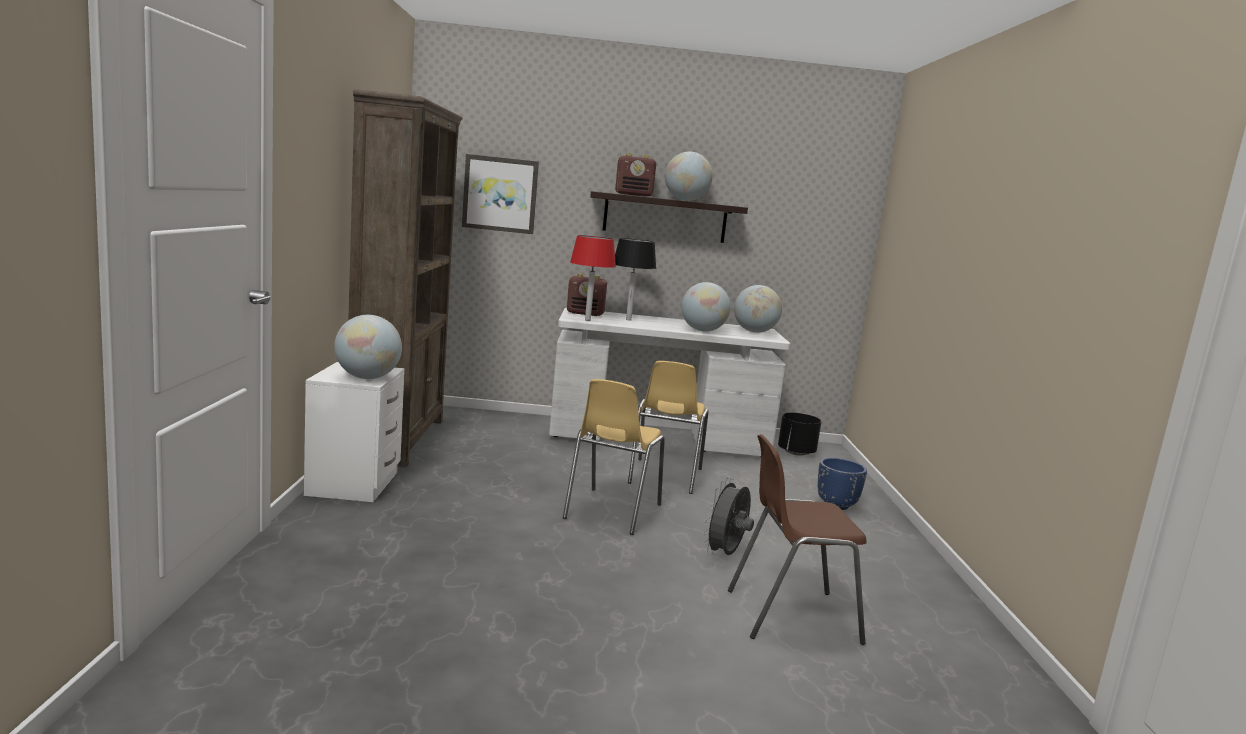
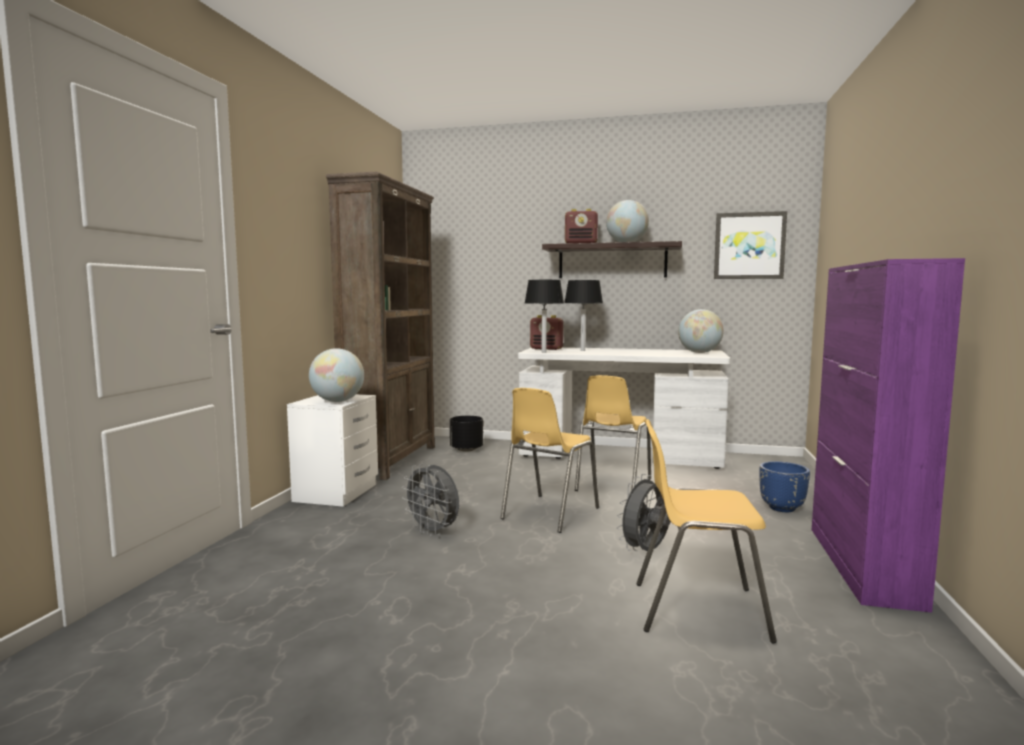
camera: 15 degrees right, 5 degrees down
(495, 534) = (433, 531): none -> grey fan
(500, 194) = (474, 258): picture -> picture (749, 246)
(587, 320) = (543, 352): red table lamp -> black table lamp
(702, 331) = (647, 354): globe -> none
(790, 615) = (697, 610): brown chair -> yellow chair
(796, 453) = (753, 464): black planter -> black planter (466, 449)
(918, 566) = (862, 565): none -> purple cabinet

